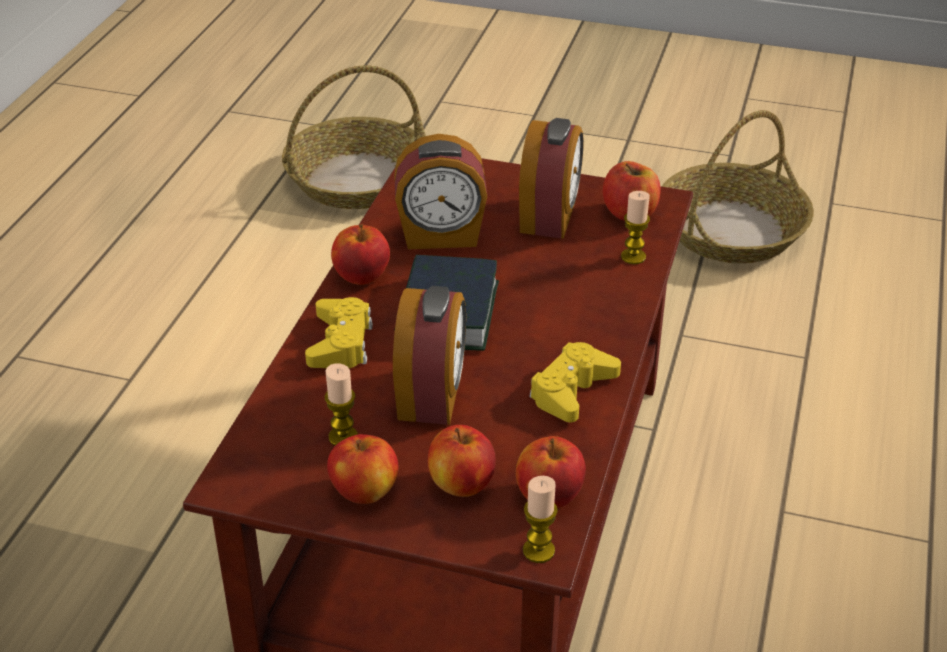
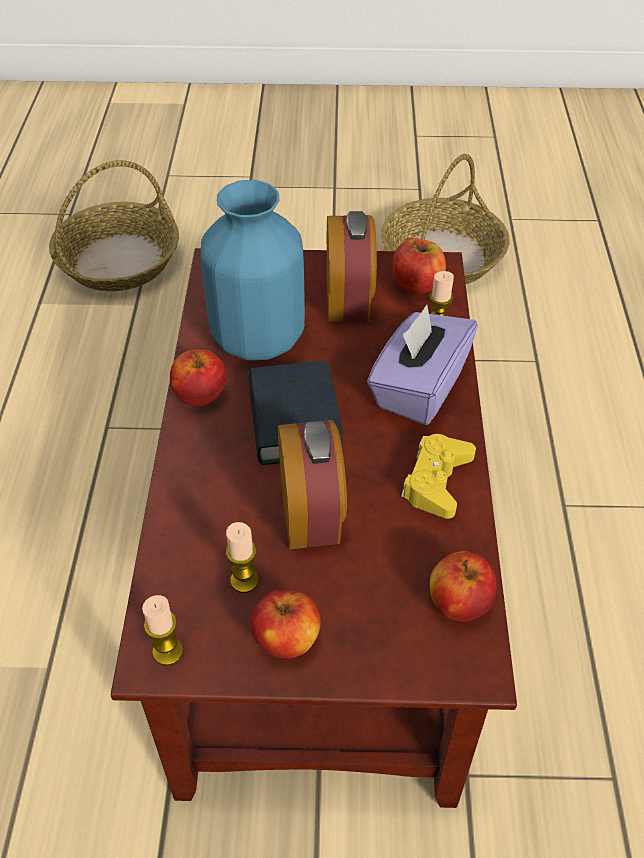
camera: 15 degrees left, 10 degrees up
(340, 342) = (205, 473): yellow game controller -> none
(441, 236) = (259, 338): alarm clock -> blue vase
(461, 484) = (375, 609): apple -> none
(538, 550) = (472, 667): candle -> candle (167, 651)
(589, 306) = (418, 388): none -> purple tissue box

